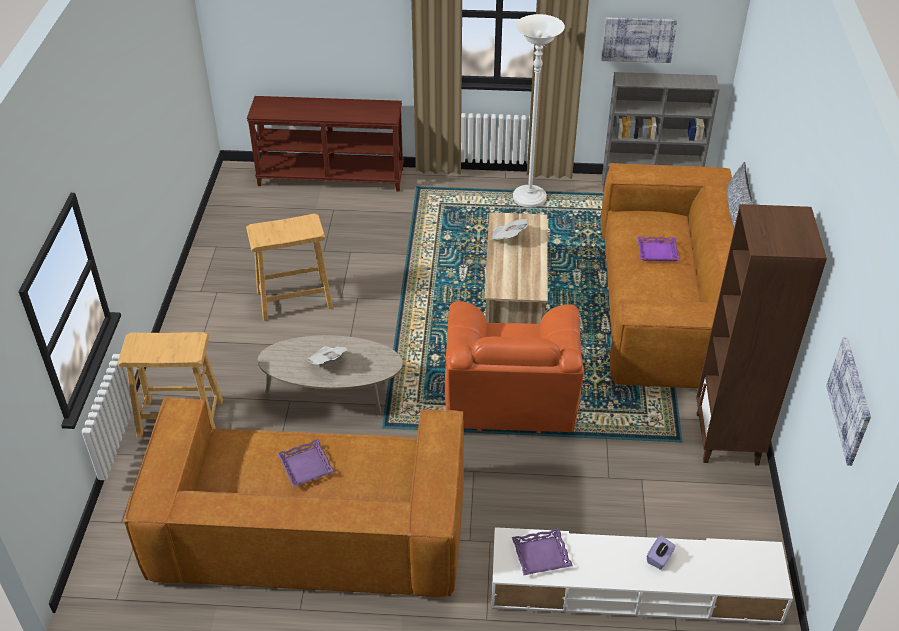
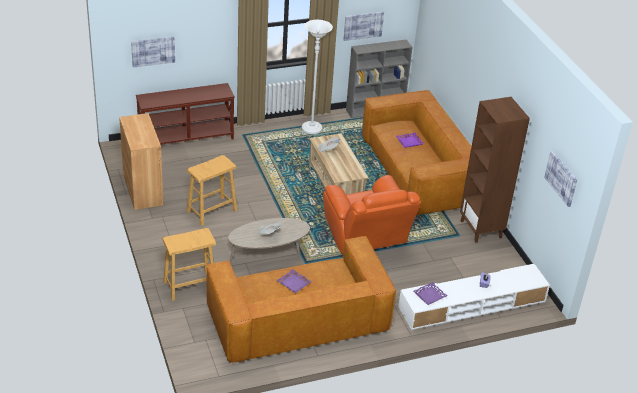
camera: 25 degrees left, 5 degrees down
(217, 244) = (143, 190): none -> brown cabinet
(277, 30) = (153, 51): none -> picture
(736, 209) = (443, 111): pillow -> none

